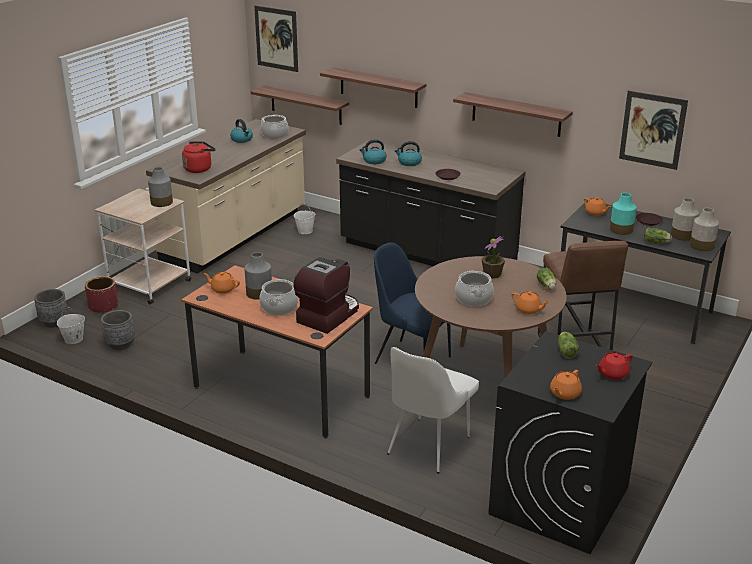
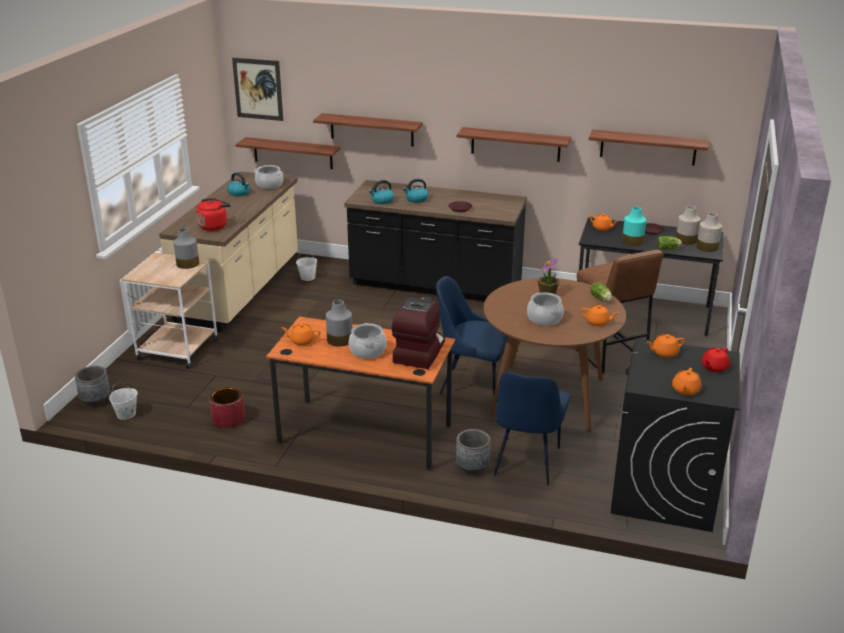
camera: 15 degrees left, 0 degrees up
(103, 306) = (139, 377): red planter -> red planter (228, 420)
(120, 344) = (178, 412): grey planter -> grey planter (472, 467)
(428, 446) = (527, 462): white chair -> blue chair
(566, 351) = (664, 353): lettuce -> orange teapot
(652, 130) = (648, 147): picture -> shelf

